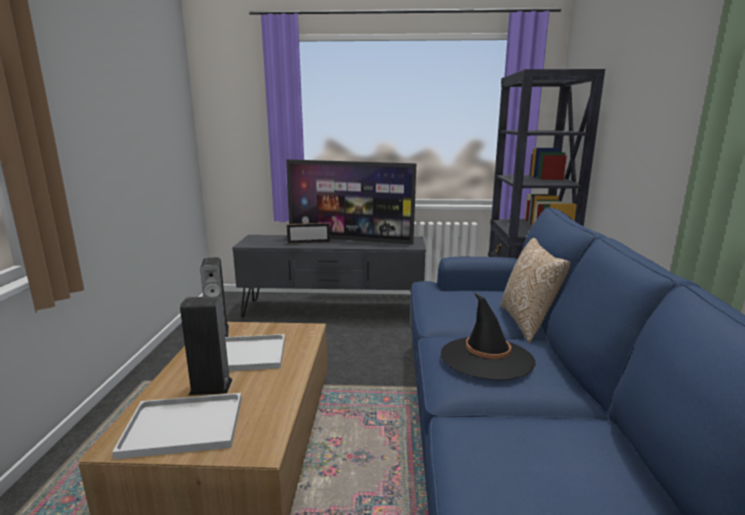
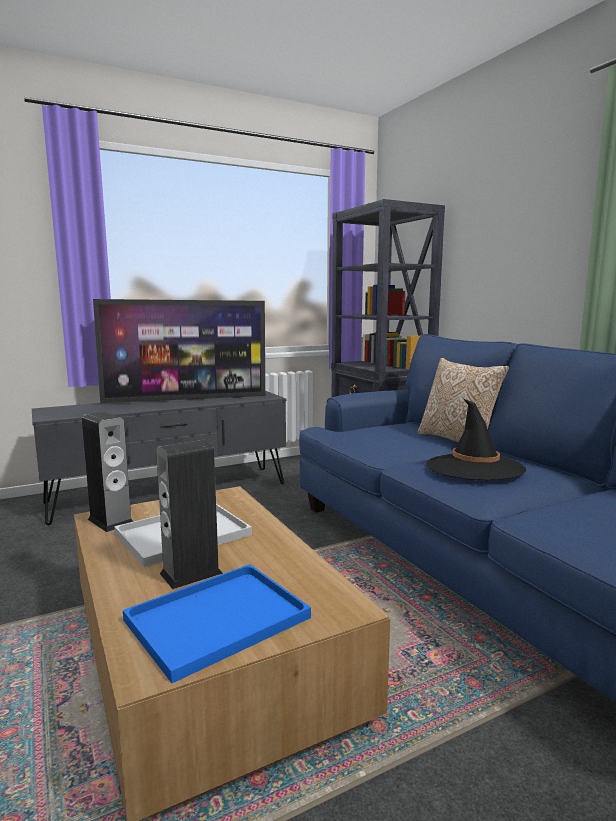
camera: 30 degrees left, 5 degrees down
(186, 425) = (219, 617): white tray -> blue tray
(309, 242) = (138, 406): picture frame -> none

